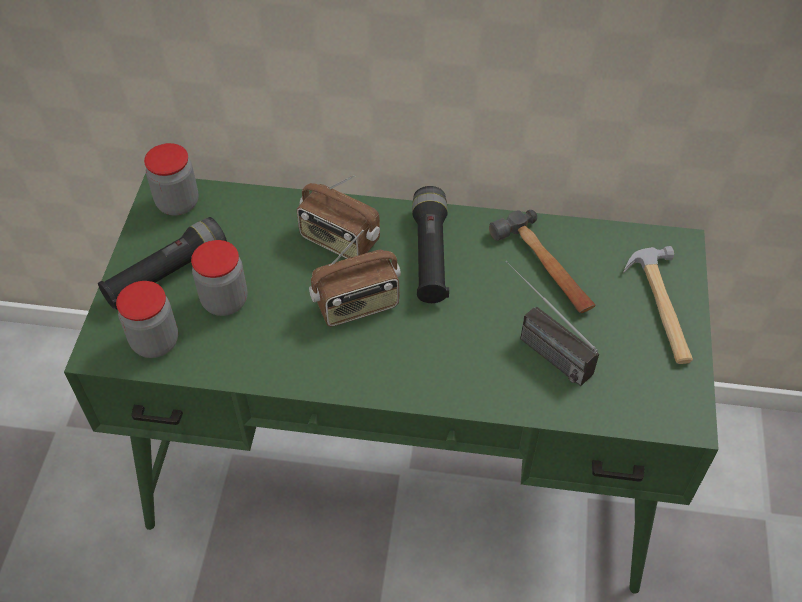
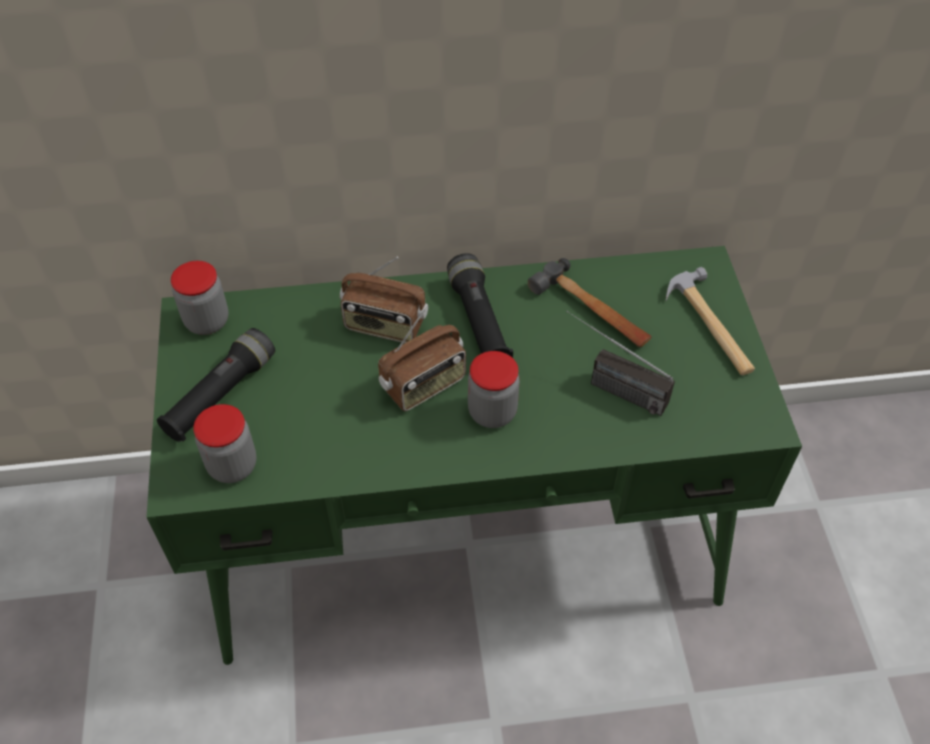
camera: 15 degrees left, 0 degrees up
(225, 301) = (290, 409): jar -> jar (492, 412)

